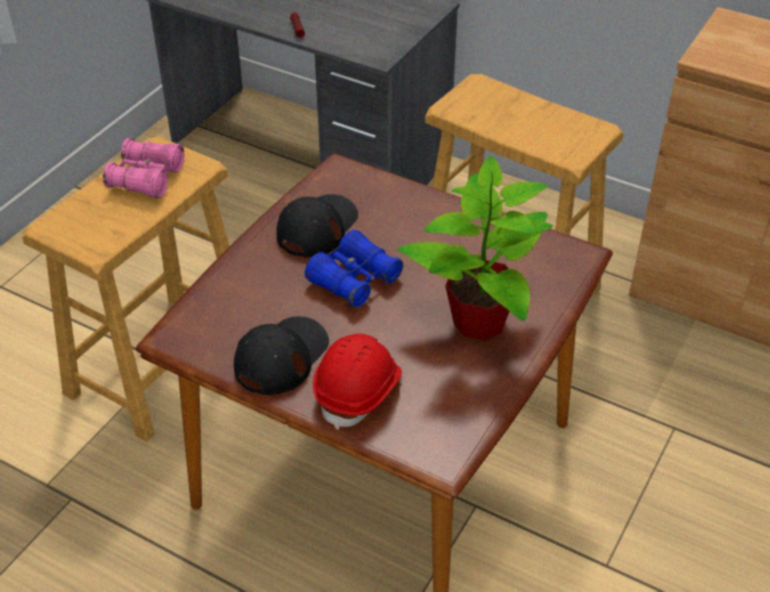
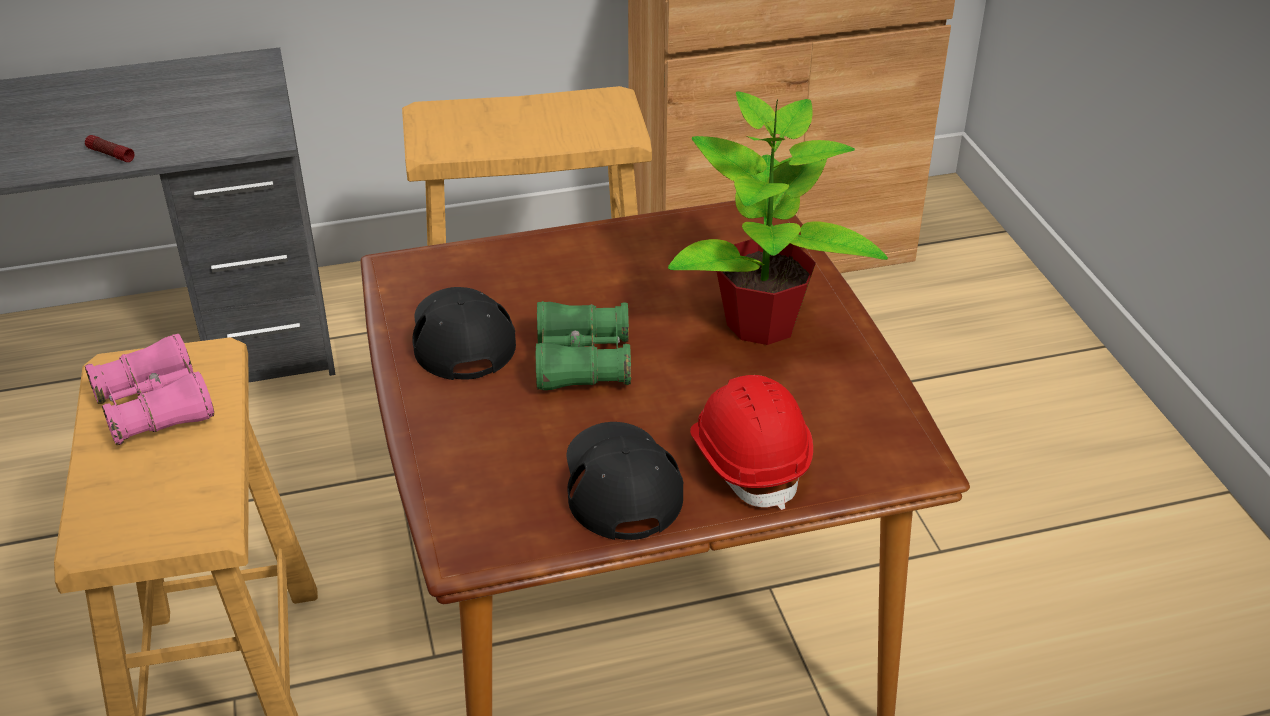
camera: 45 degrees left, 5 degrees down
(354, 280) = (582, 362): blue binoculars -> green binoculars

